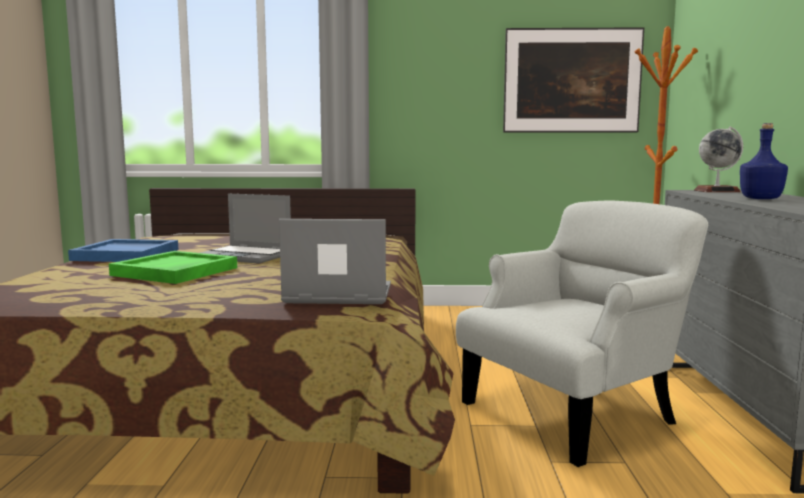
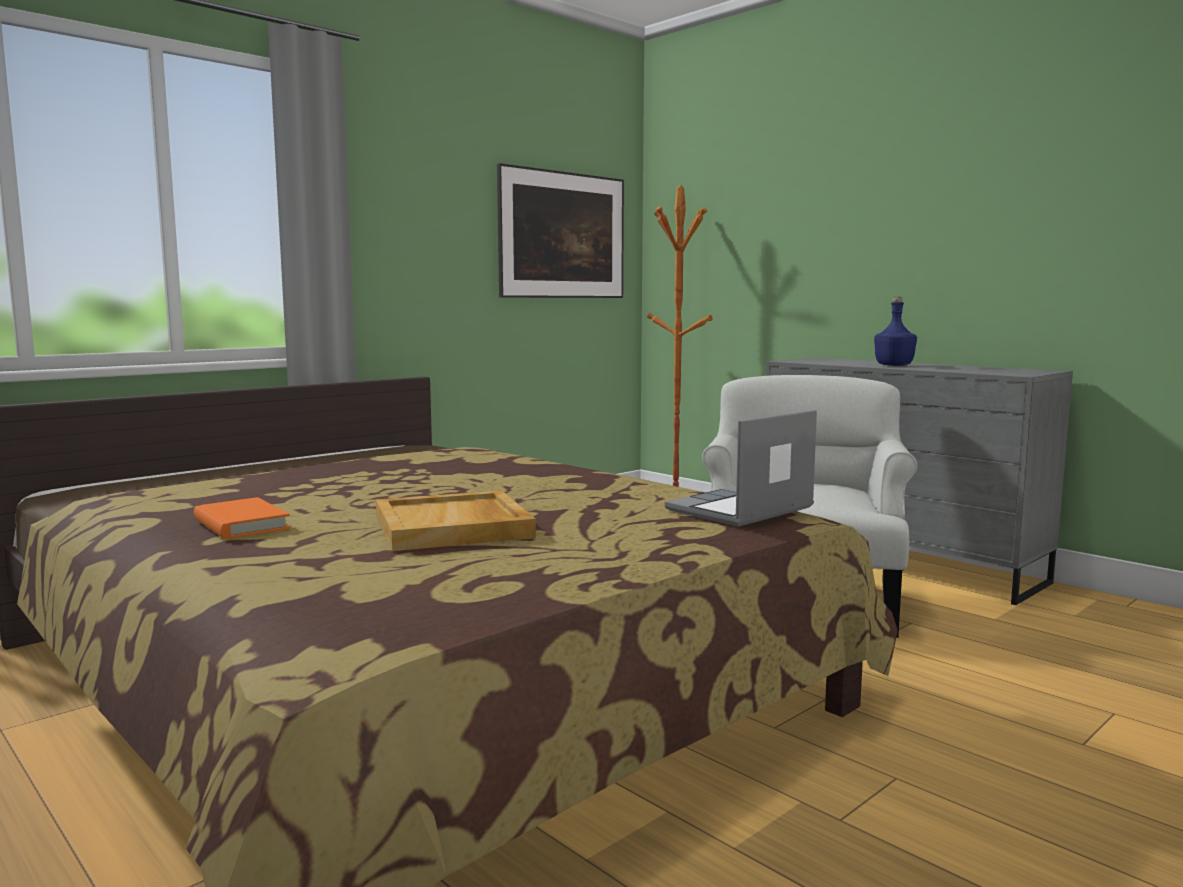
camera: 45 degrees left, 0 degrees up
(127, 255) = (241, 524): blue tray -> orange book
(175, 272) = (454, 527): green tray -> beige tray
(247, 256) = (436, 493): laptop -> none
(717, 191) = (810, 360): globe -> none

